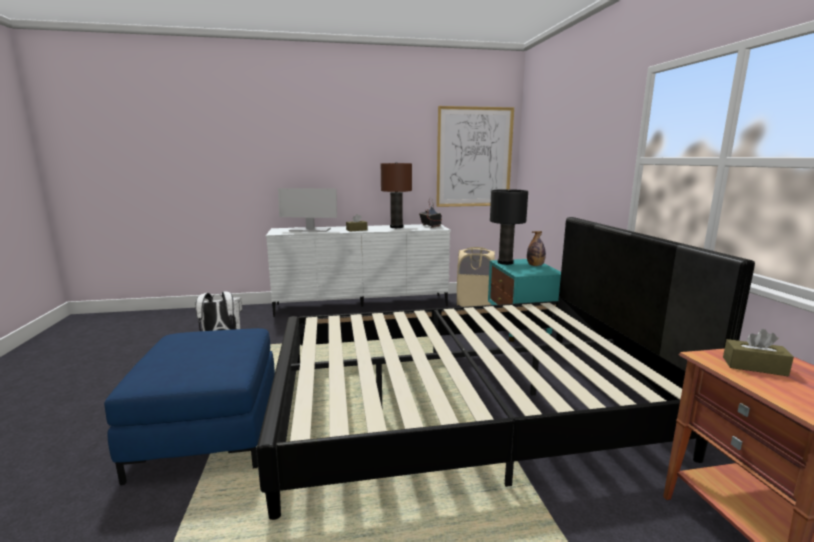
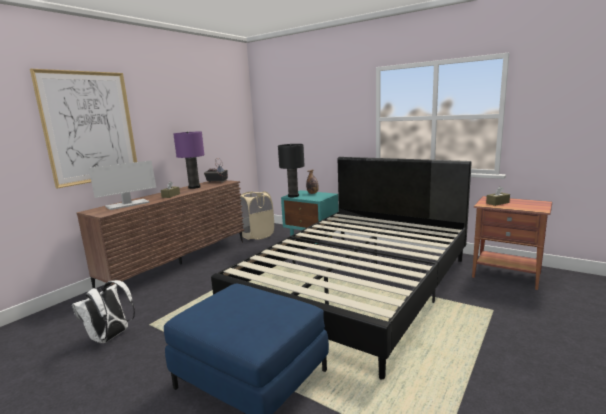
camera: 45 degrees left, 0 degrees up
(362, 306) = (179, 264): white dresser -> brown dresser
(396, 227) = (194, 187): brown table lamp -> purple table lamp
(474, 157) = (228, 123): picture -> picture (90, 127)

